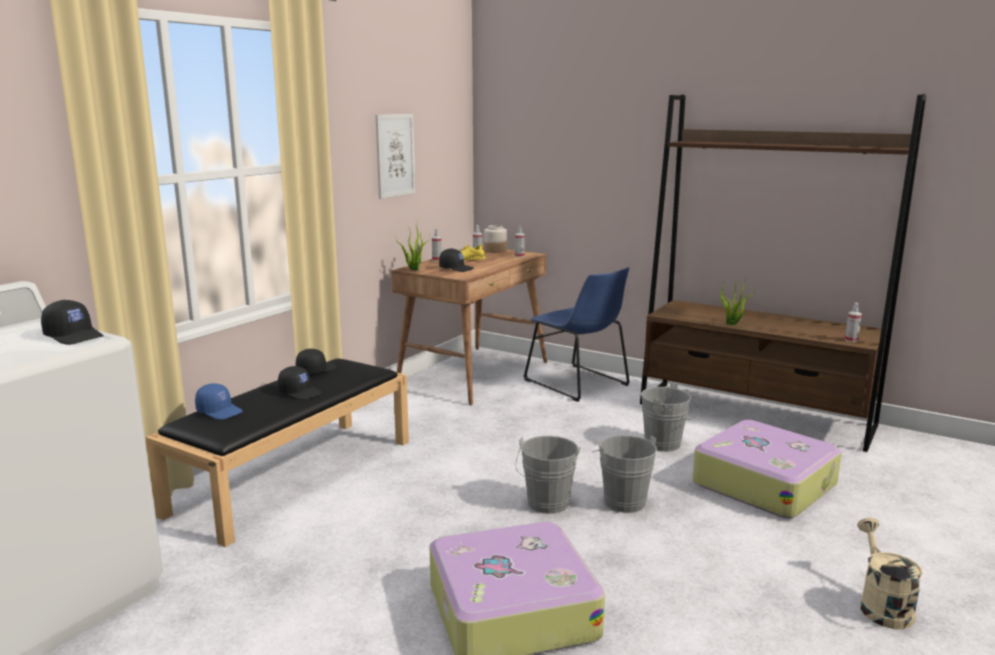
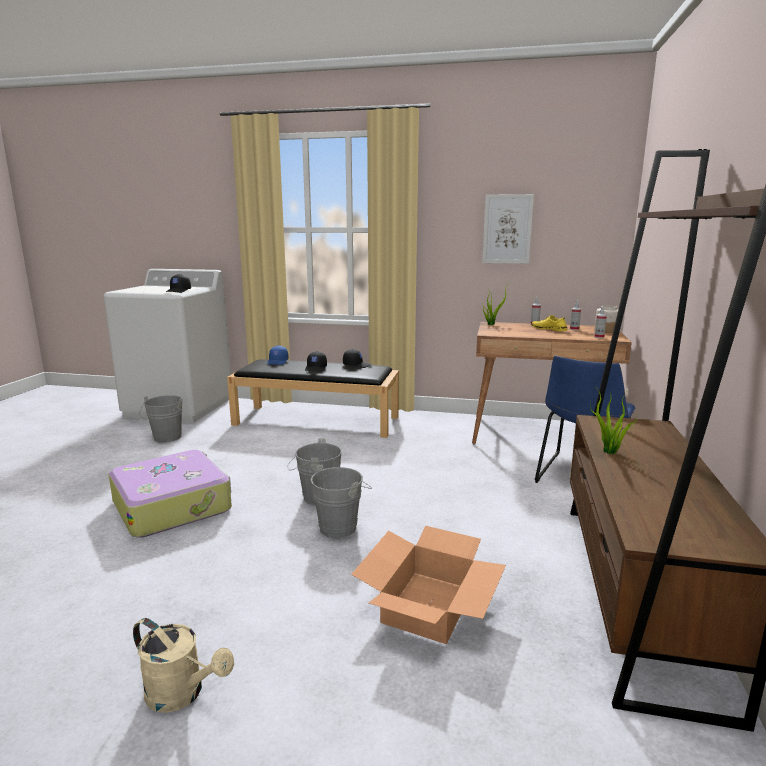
camera: 70 degrees right, 0 degrees up
(456, 268) = (513, 330): black cap -> none
(666, 445) = (477, 537): grey bucket -> grey bucket (166, 438)
(764, 483) = (429, 605): suitcase -> cardboard box
(851, 340) = (650, 529): spray bottle -> none
(881, 605) = (182, 694): beige watering can -> beige watering can turned 45 degrees clockwise

